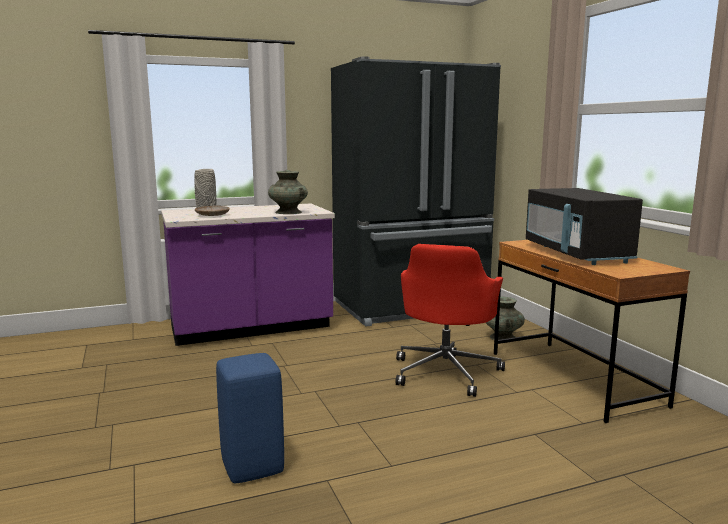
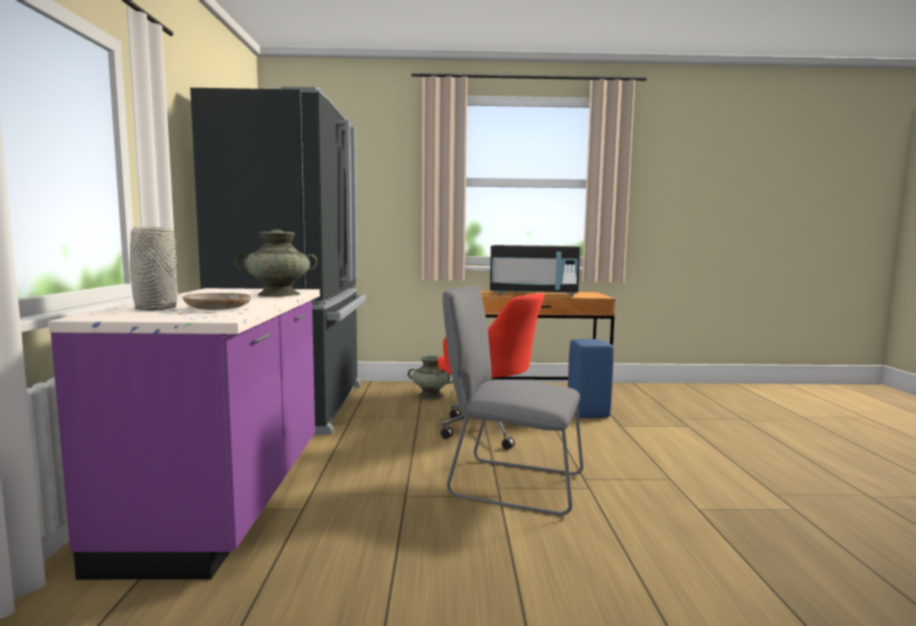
camera: 70 degrees left, 5 degrees down
(254, 468) = (678, 543): blue stool -> blue stool (588, 413)
(324, 394) = (510, 484): none -> grey chair

